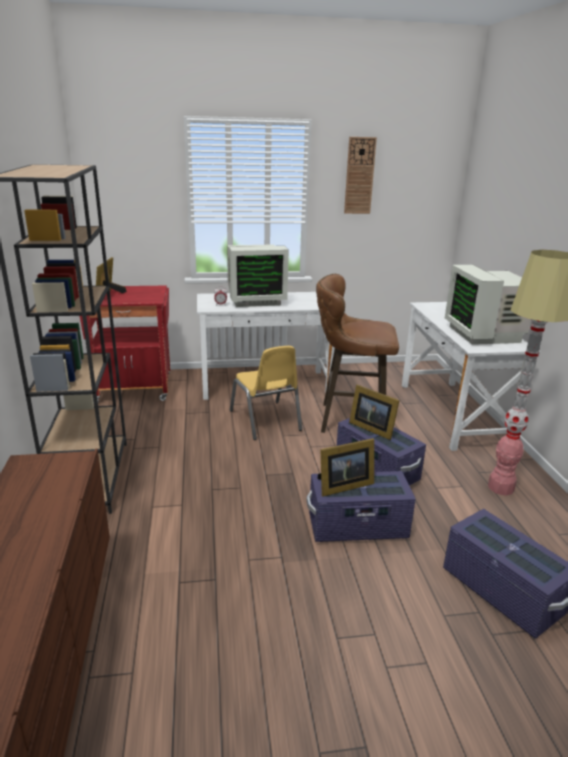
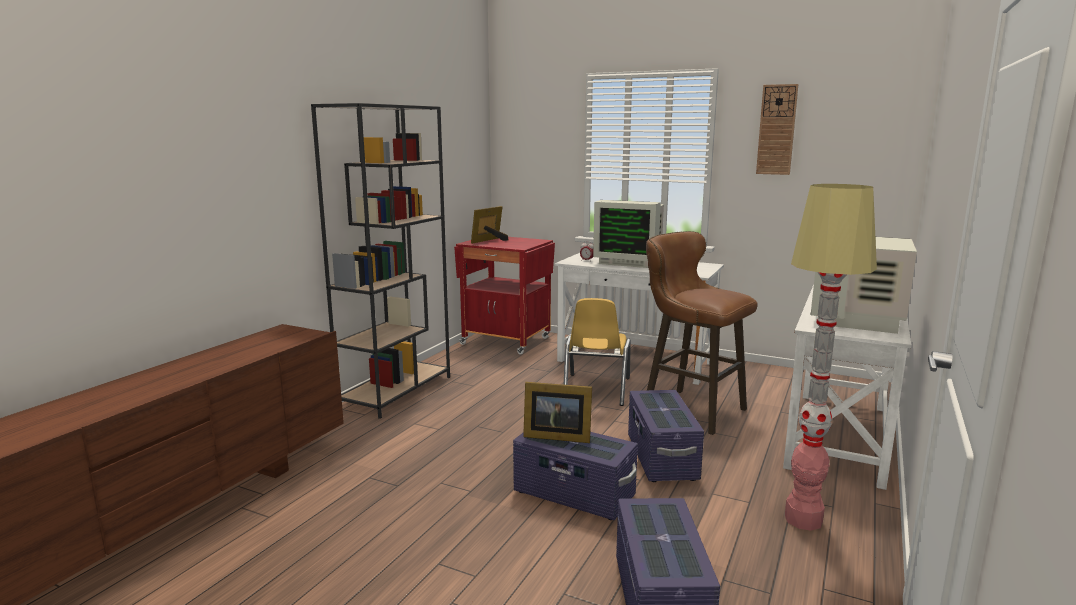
camera: 35 degrees right, 10 degrees down
(371, 428) = (659, 403): picture frame -> none

